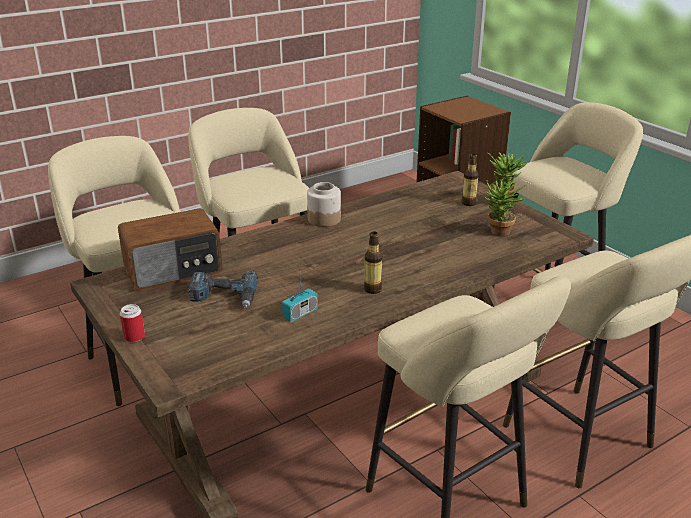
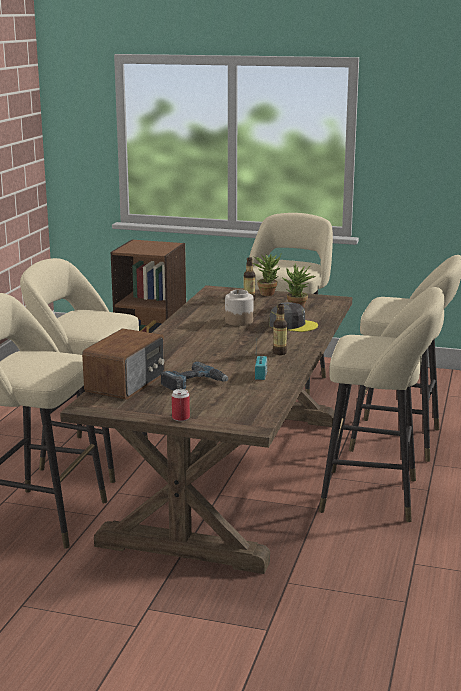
camera: 40 degrees left, 10 degrees down
(324, 219) = (172, 331): jar -> jar (239, 321)
(453, 255) = (292, 325): none -> grey cap

